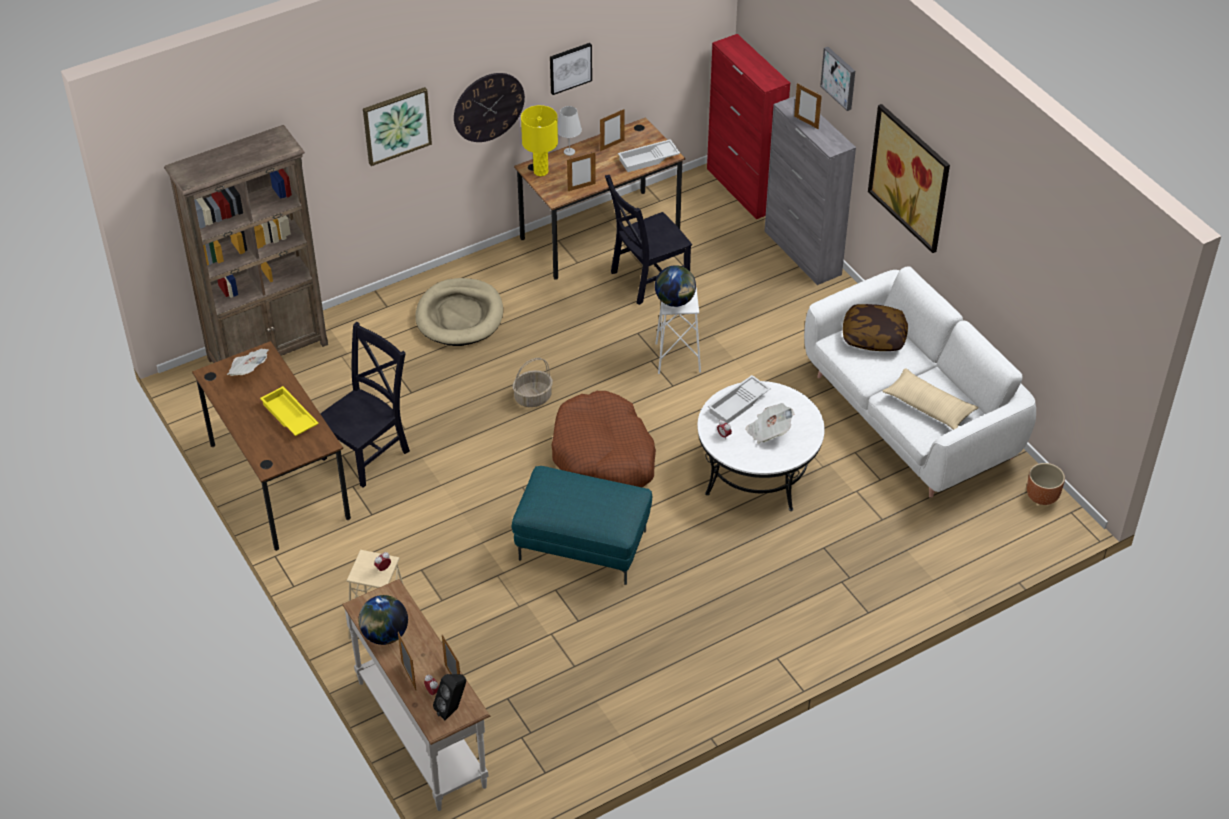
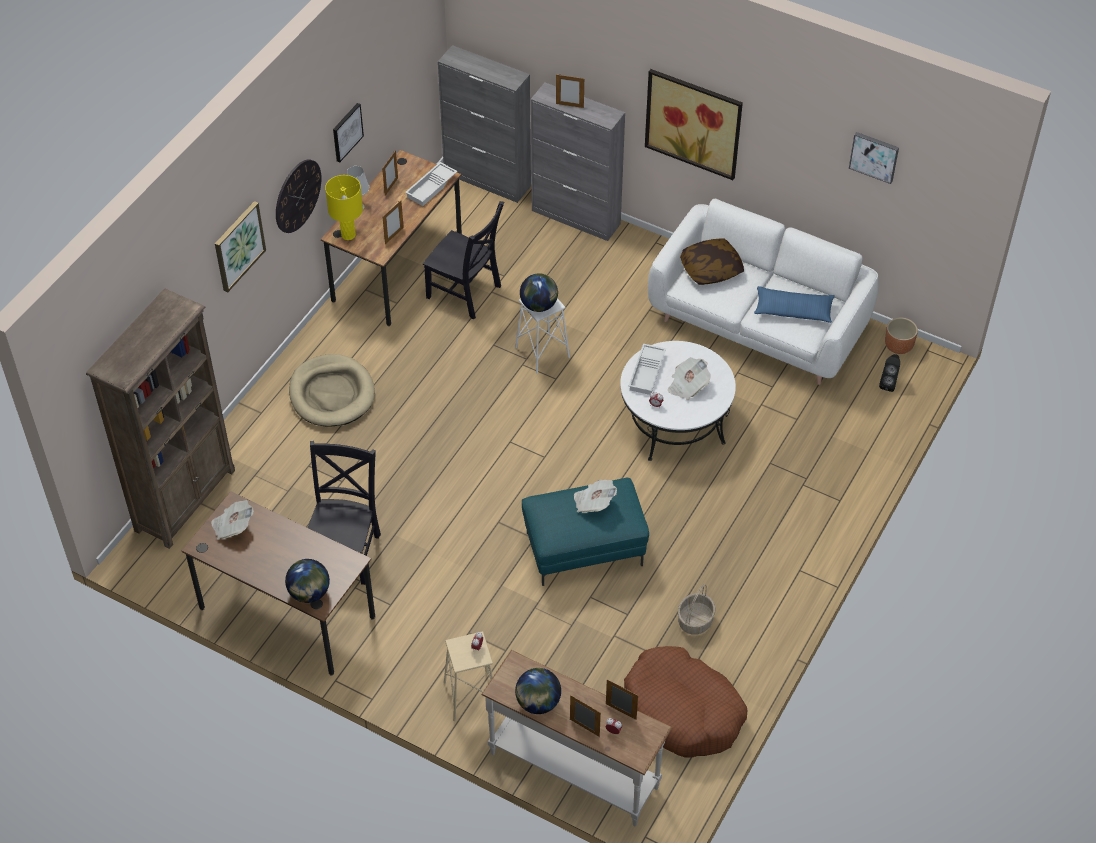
camera: 30 degrees left, 5 degrees up
(267, 452) = (309, 593): none -> globe
(288, 416) = (302, 552): yellow tray -> none
(452, 709) = (640, 737): black speaker -> black speaker (888, 383)
(533, 397) = (449, 439): basket -> basket (695, 620)
(594, 495) = (593, 503): none -> newspaper
(603, 457) = (545, 465): brown dog bed -> brown dog bed (682, 711)
(646, 279) = (466, 293): black chair -> black chair turned 90 degrees counterclockwise
(743, 189) = (487, 180): red cabinet -> grey cabinet
(839, 78) = (592, 57): picture -> picture (874, 156)
(929, 406) = (793, 310): beige pillow -> blue pillow

